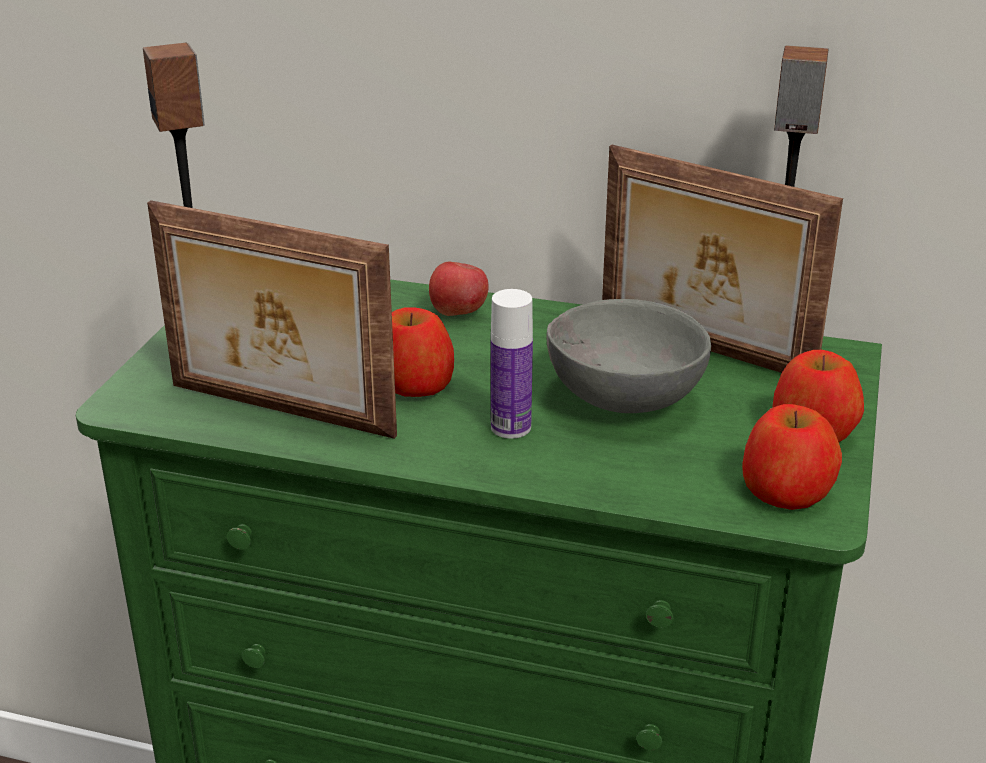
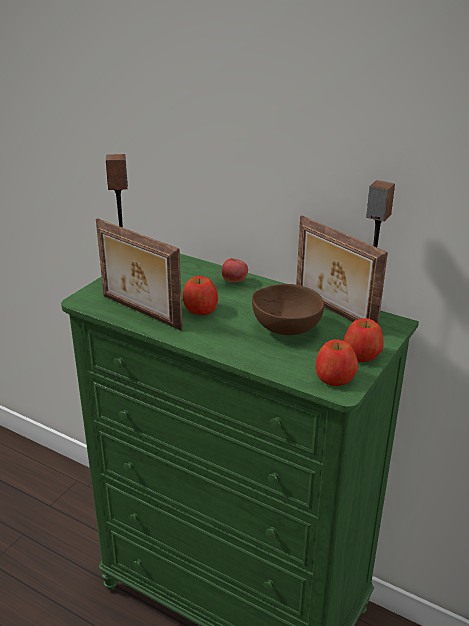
camera: 15 degrees right, 0 degrees up
(511, 427) = (231, 333): bottle -> none
(620, 397) = (285, 327): grey bowl -> brown bowl

